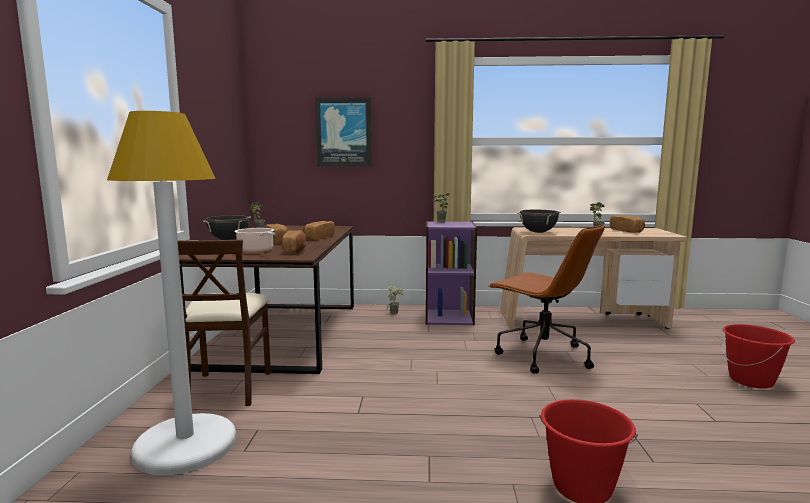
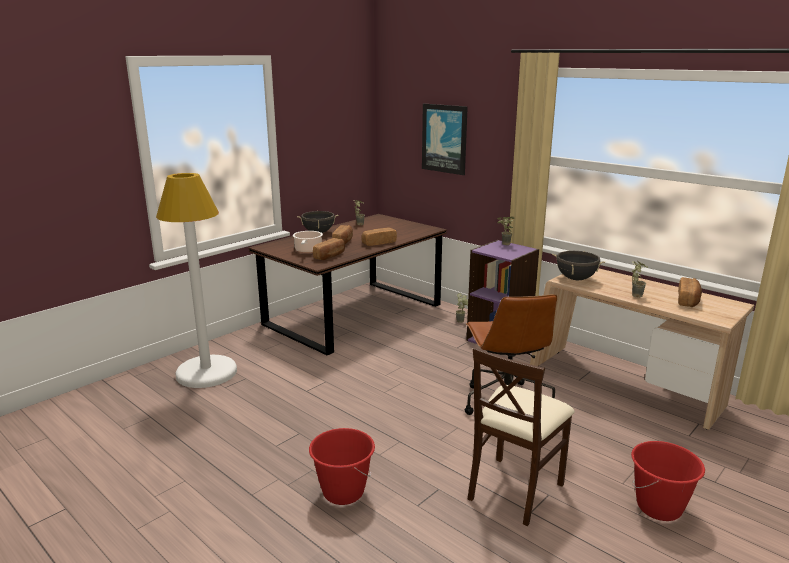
camera: 40 degrees right, 10 degrees up
(228, 388) = (267, 346): beige chair -> beige chair (514, 489)

